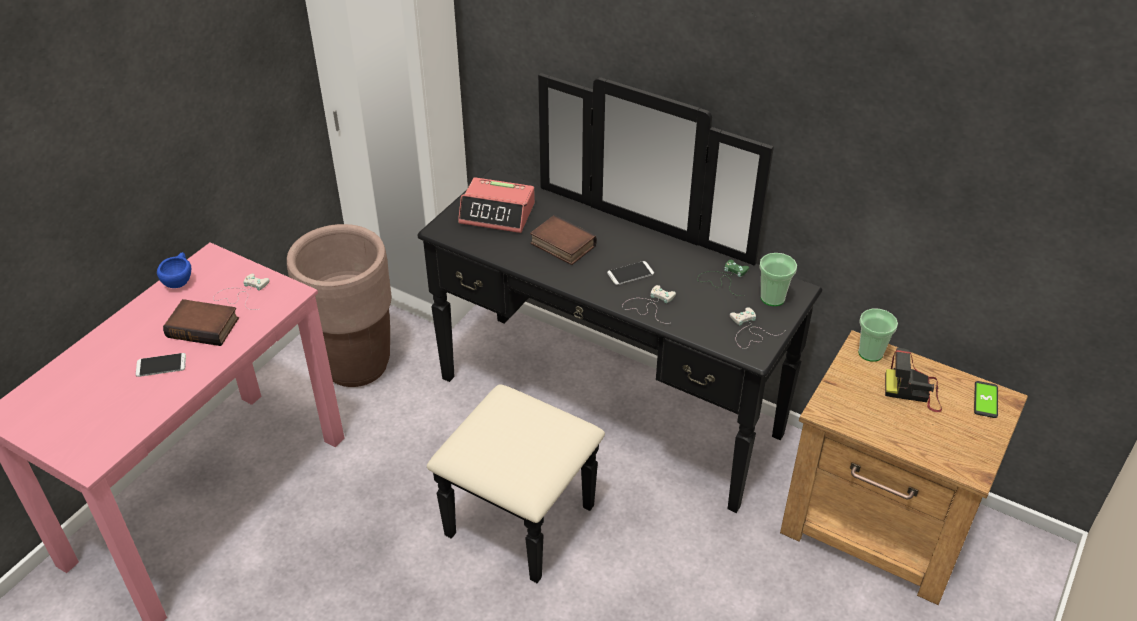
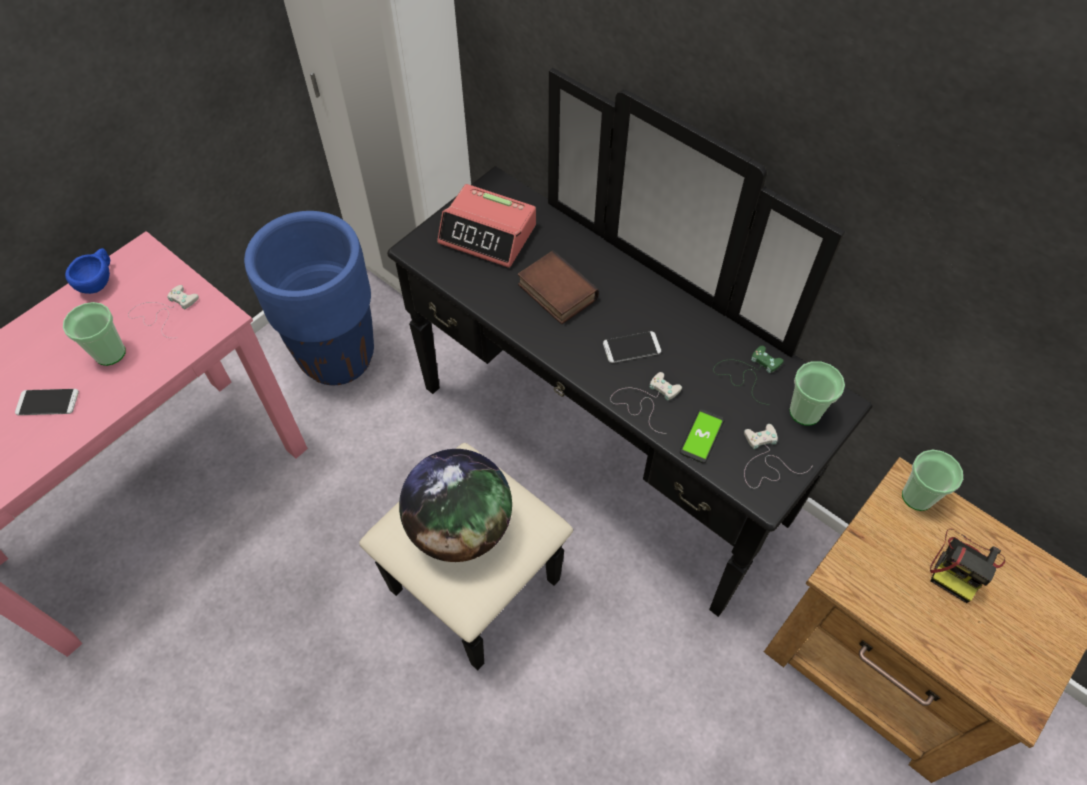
camera: 10 degrees right, 15 degrees up
(204, 326) = (110, 353): book -> cup
(356, 365) = (338, 357): brown planter -> blue planter
(512, 438) = (460, 527): none -> globe
(913, 391) = (963, 565): camera -> camera turned 75 degrees counterclockwise
(985, 400) = (1057, 595): phone -> phone (702, 436)

